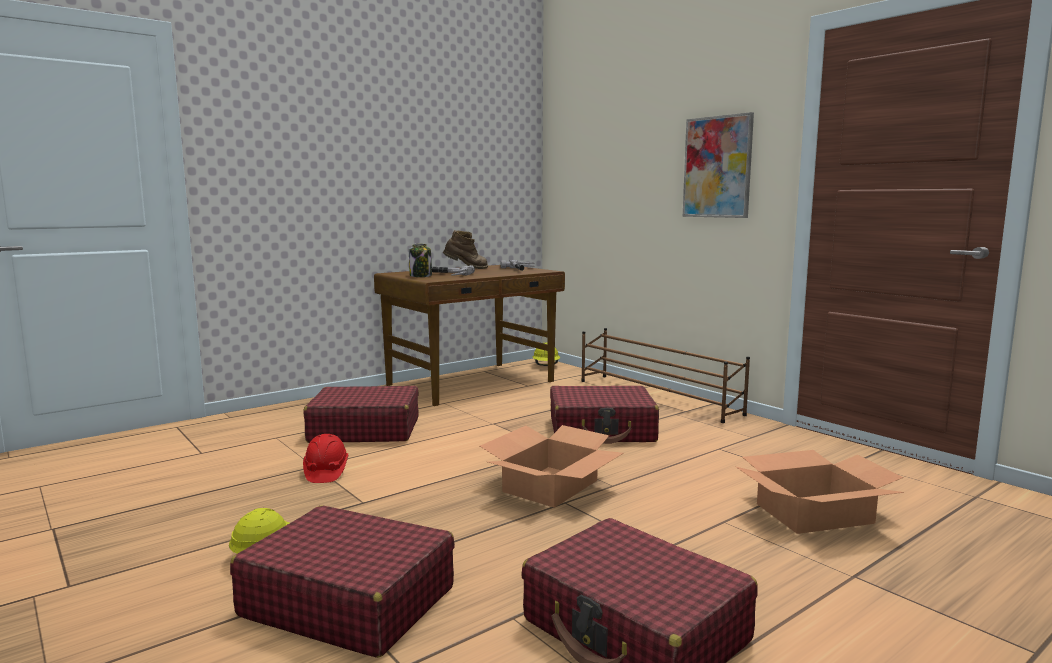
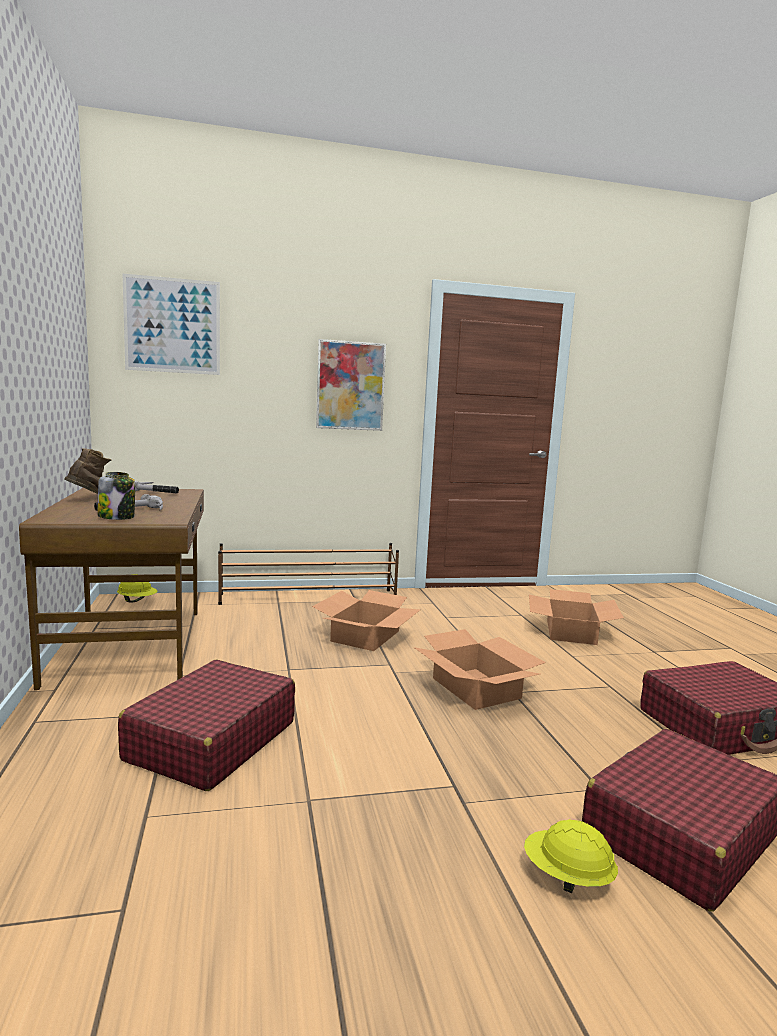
camera: 65 degrees left, 0 degrees up
(325, 472) = (340, 795): red hard hat -> none
(586, 128) = (172, 325): none -> picture
(602, 430) = (365, 636): red suitcase -> cardboard box

